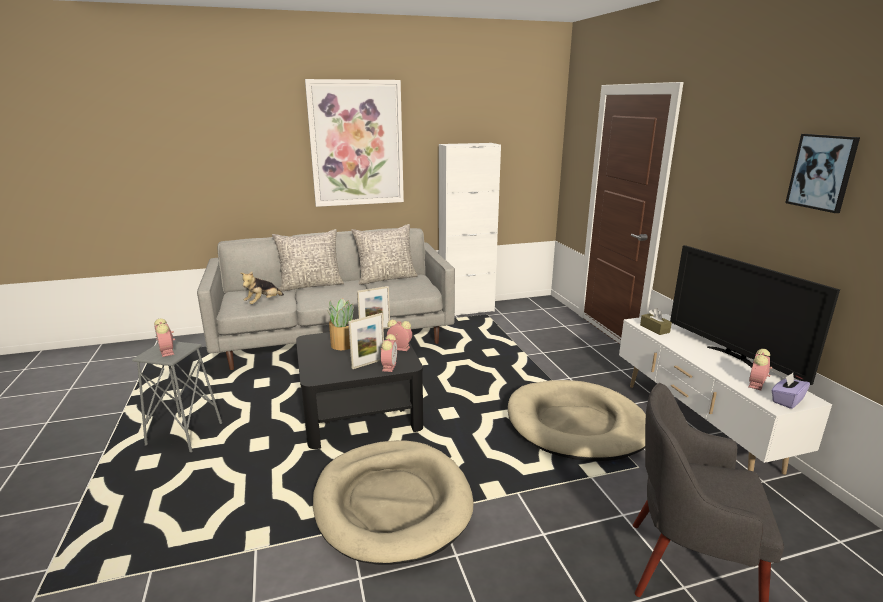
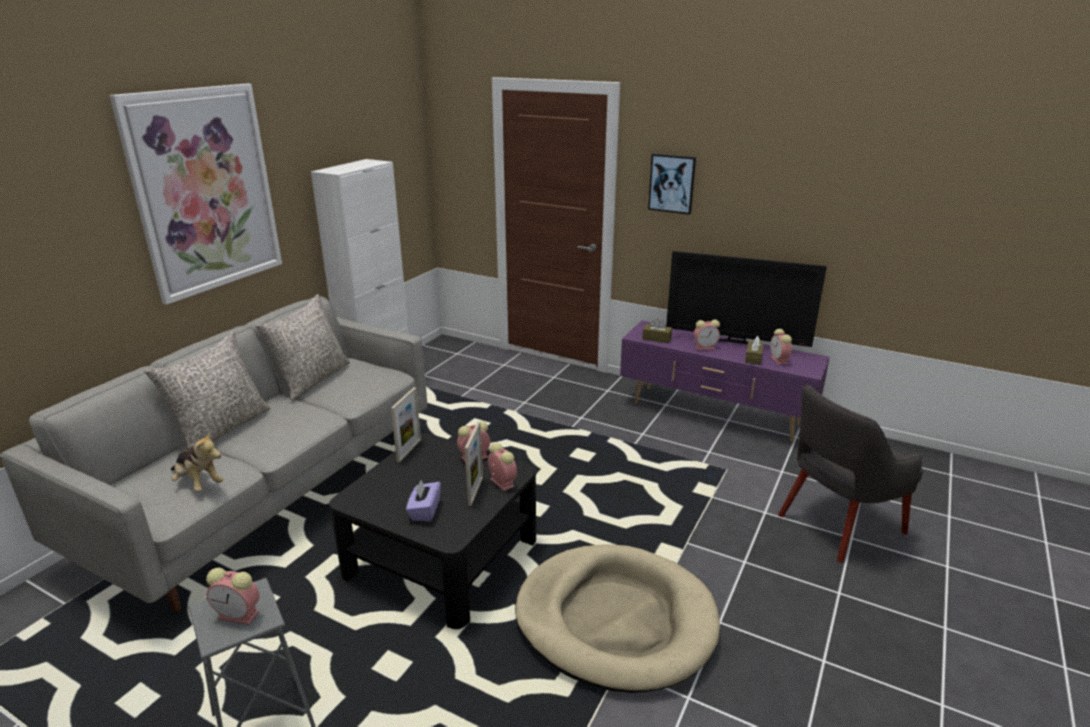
camera: 45 degrees left, 5 degrees up
(263, 302) = (198, 483): plush toy -> plush toy turned 45 degrees counterclockwise
(343, 344) = (404, 484): potted plant -> none
(576, 425) = (644, 458): beige dog bed -> none
(691, 349) = (705, 347): none -> alarm clock
(697, 425) = (715, 414): white tv stand -> purple tv stand
(728, 373) = (753, 358): none -> brown tissue box
(786, 400) = (809, 365): purple tissue box -> purple tissue box (424, 511)
(822, 172) = (793, 171): picture -> picture (672, 183)

